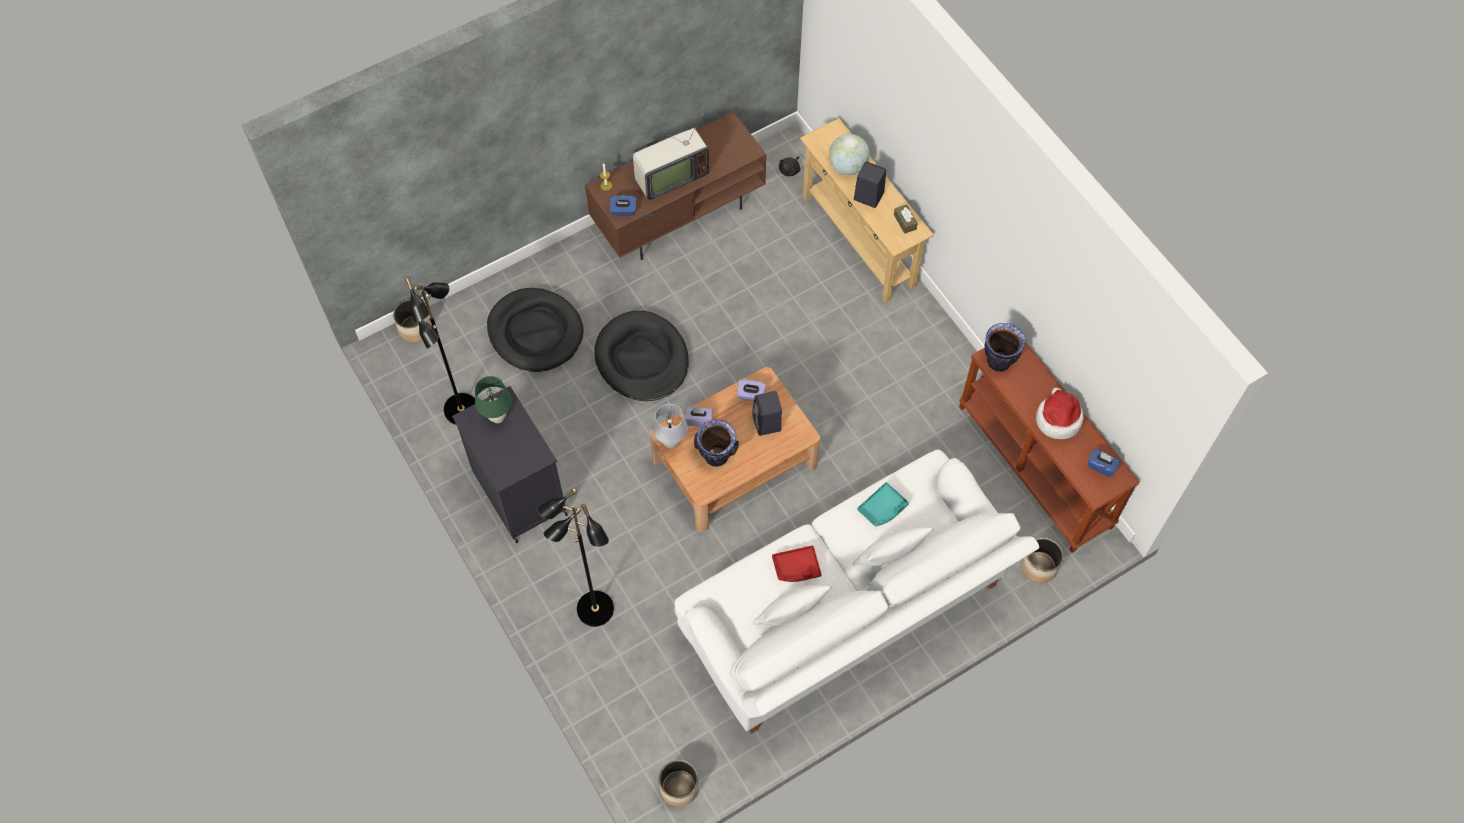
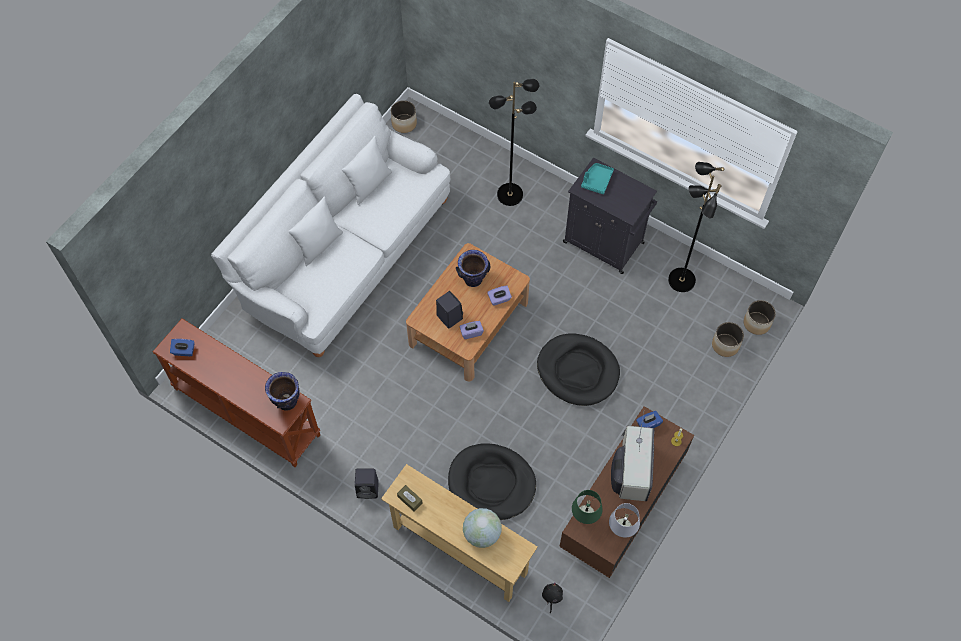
camera: 155 degrees right, 0 degrees up
(497, 417) = (626, 201): green table lamp -> green table lamp (584, 518)
(535, 332) = (669, 358): black dog bed -> black dog bed (491, 483)
(669, 177) = (630, 472): television -> television turned 150 degrees clockwise
(671, 443) = (509, 276): white table lamp -> white table lamp (621, 531)
(796, 567) = (378, 213): red tray -> none
(867, 196) = (452, 511): black speaker -> black speaker (368, 489)
(882, 508) = (336, 273): turquoise tray -> turquoise tray (596, 181)
(1039, 567) = (221, 339): planter -> planter (725, 345)
(1057, 419) = (227, 374): hat -> none

